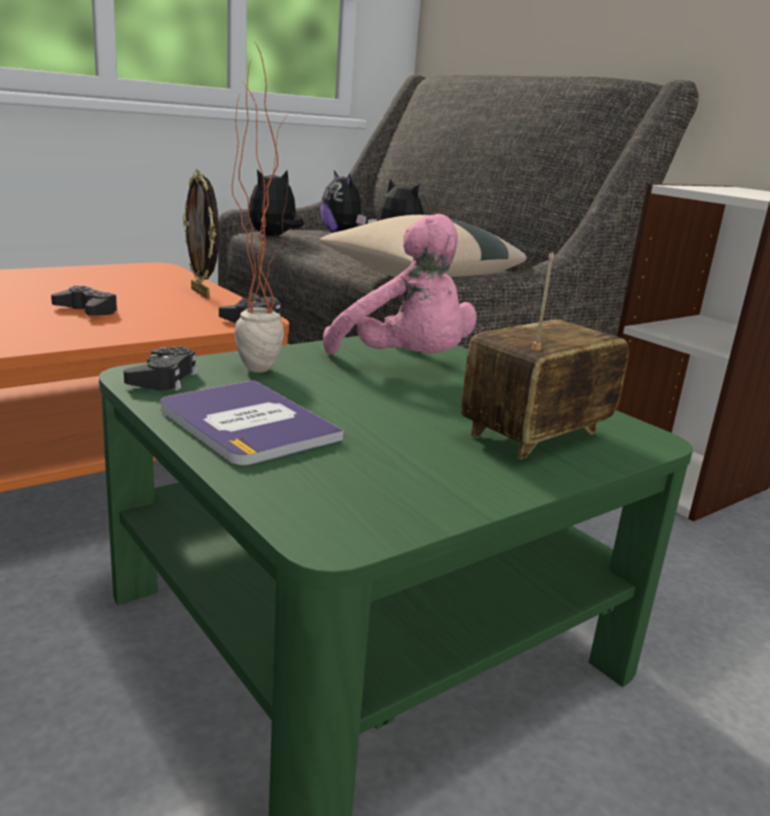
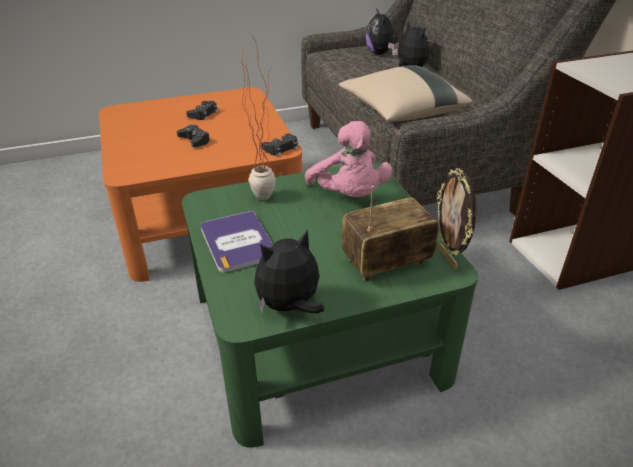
camera: 20 degrees right, 15 degrees up
(163, 378) = (212, 203): black game controller -> black game controller (203, 114)
(202, 293) = (263, 122): picture frame -> picture frame (448, 258)
(273, 236) = (331, 59): plush toy -> plush toy (290, 306)

